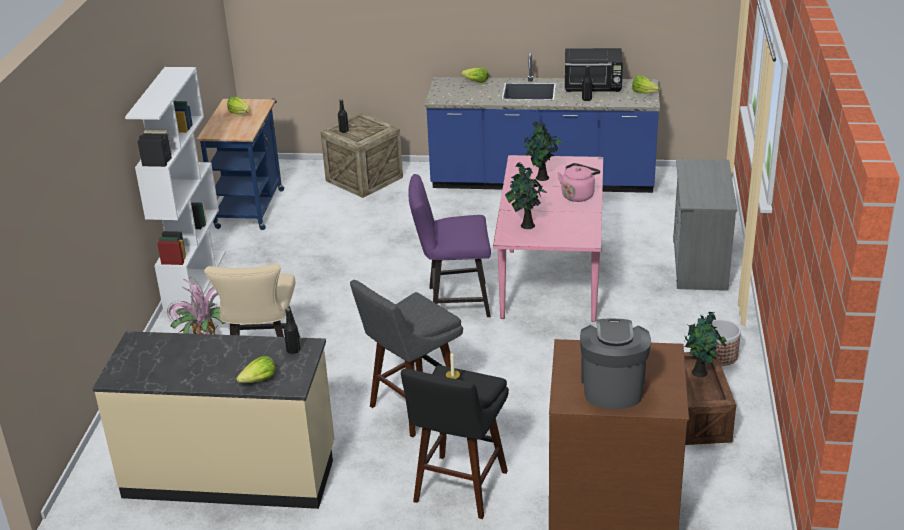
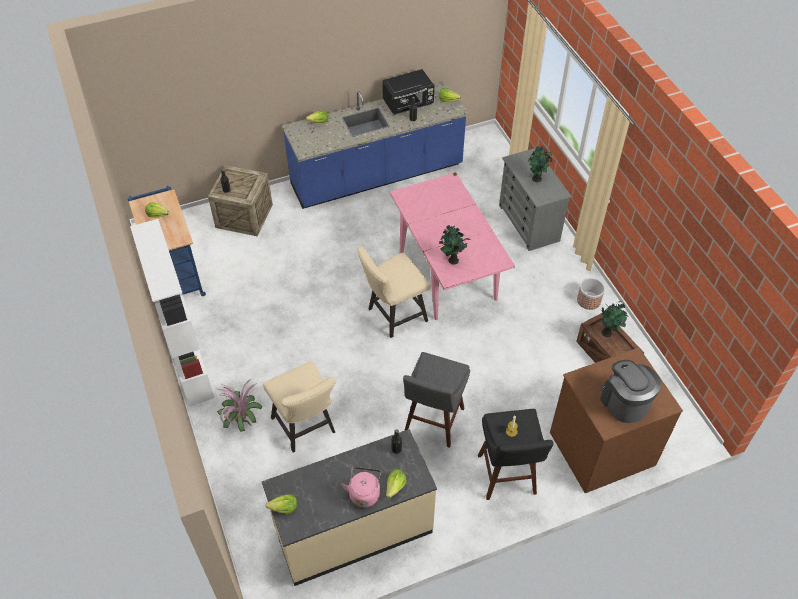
camera: 30 degrees left, 20 degrees up
(124, 358) = (284, 508): none -> lettuce
(453, 301) = (393, 316): purple chair -> beige chair
(542, 178) = (430, 208): potted plant -> potted plant (536, 179)
(578, 195) = (466, 217): pink kettle -> pink kettle (364, 493)

